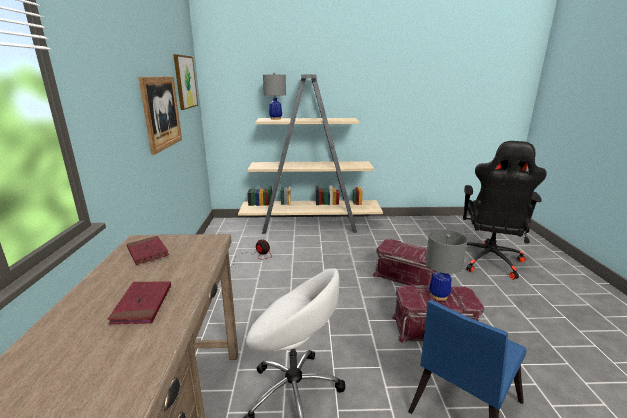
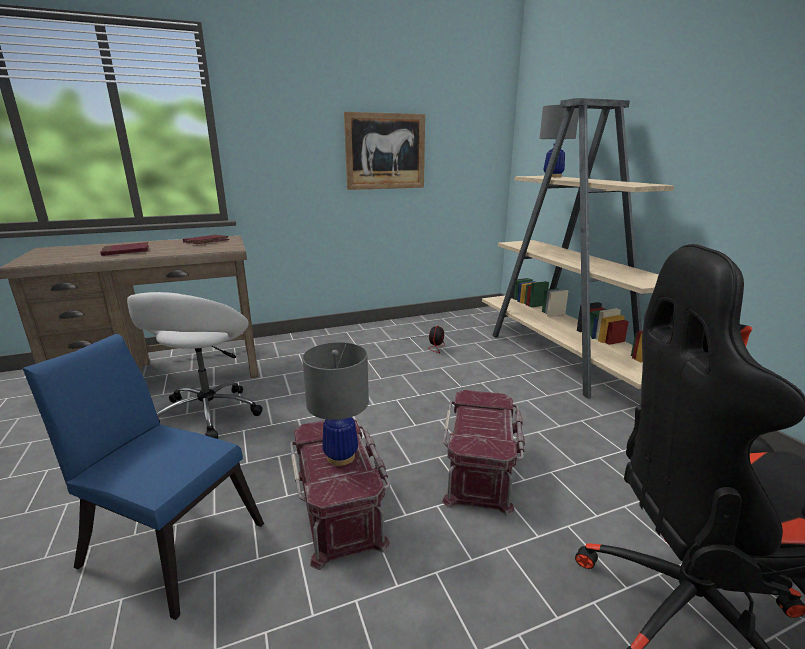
camera: 70 degrees right, 0 degrees up
(185, 82) = (465, 123): picture -> none

